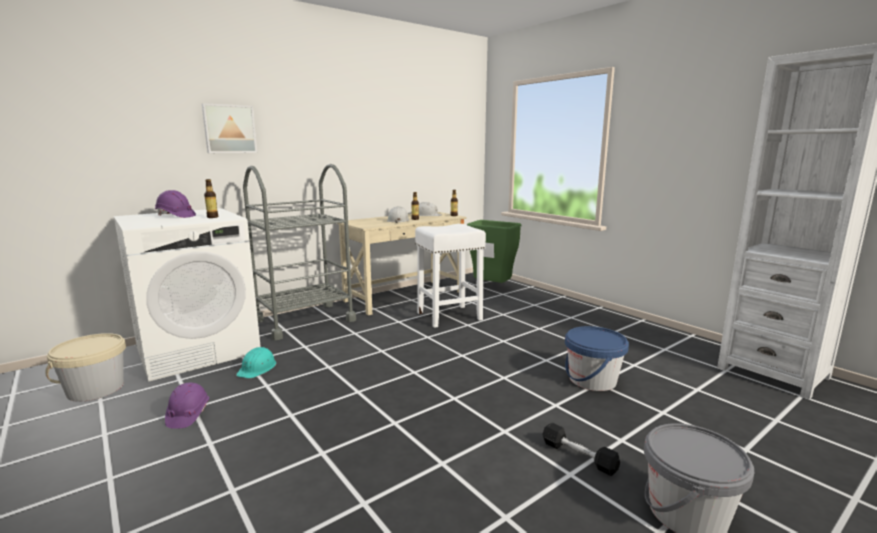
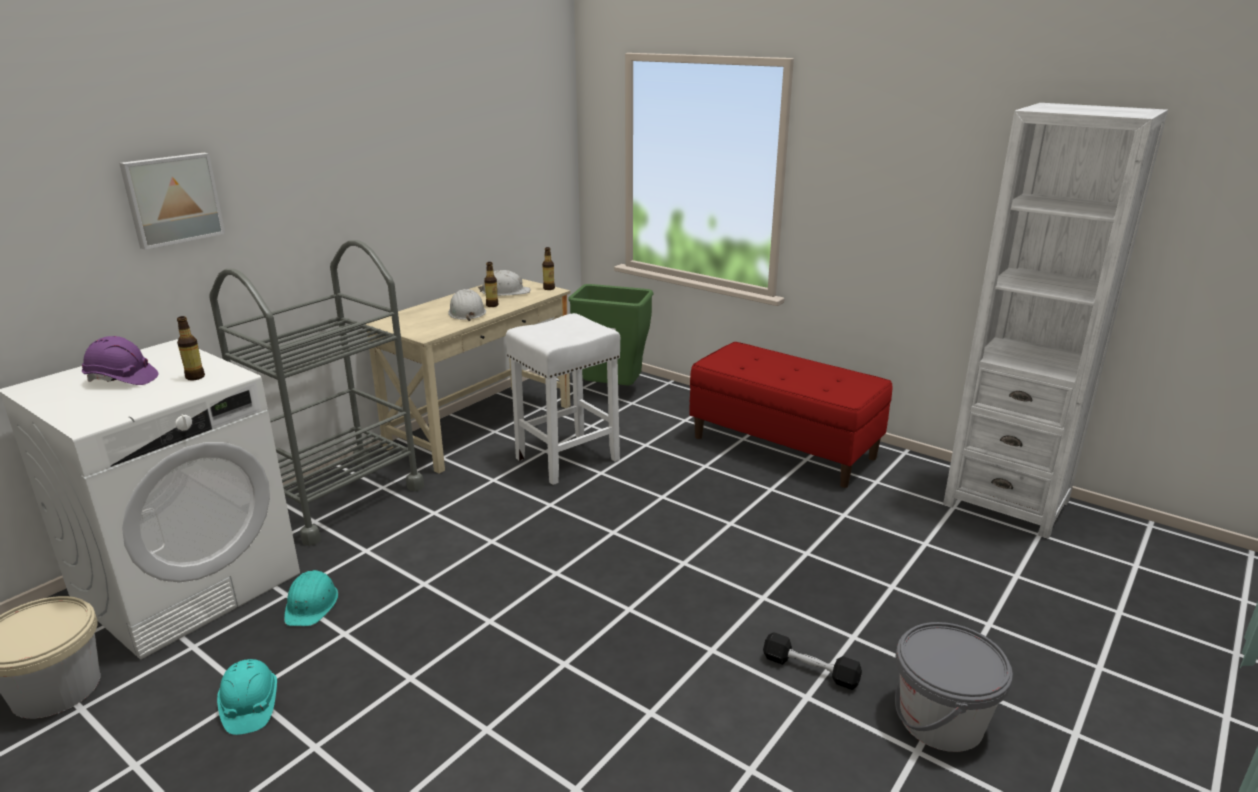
camera: 15 degrees left, 10 degrees up
(188, 415) = (250, 707): purple hard hat -> turquoise hard hat
(592, 380) = (798, 548): blue bucket -> none
(599, 324) = (784, 447): none -> red bench

